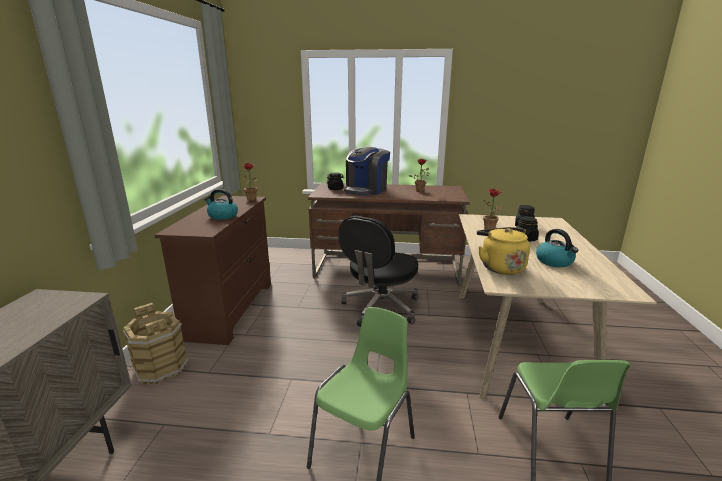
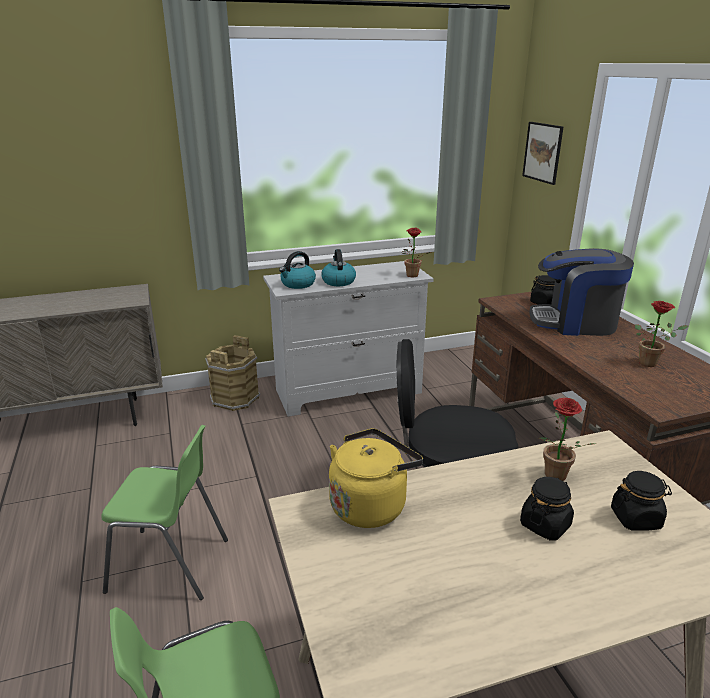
camera: 65 degrees right, 5 degrees up
(231, 309) = (349, 391): brown dresser -> white dresser
(262, 108) = (542, 152): none -> picture
(555, 262) = (449, 572): kettle -> kettle (297, 284)

